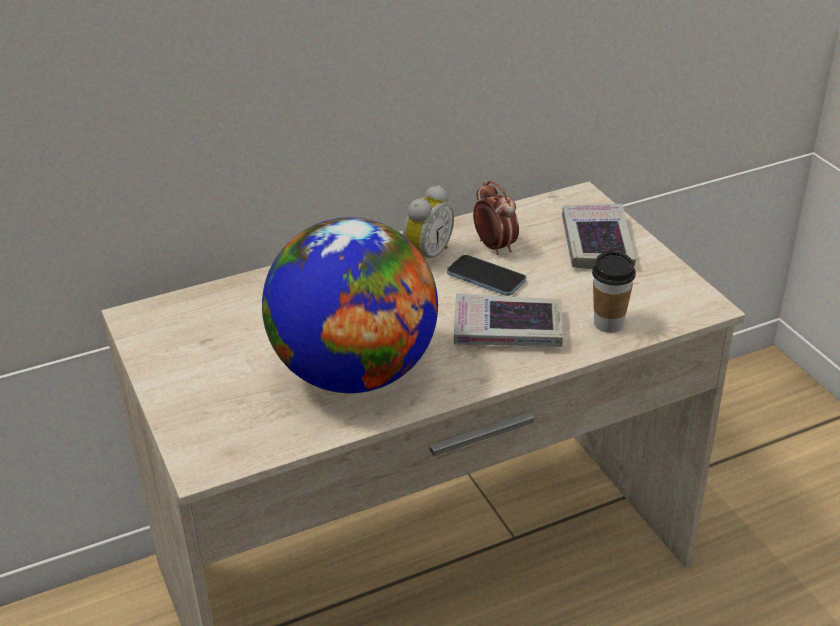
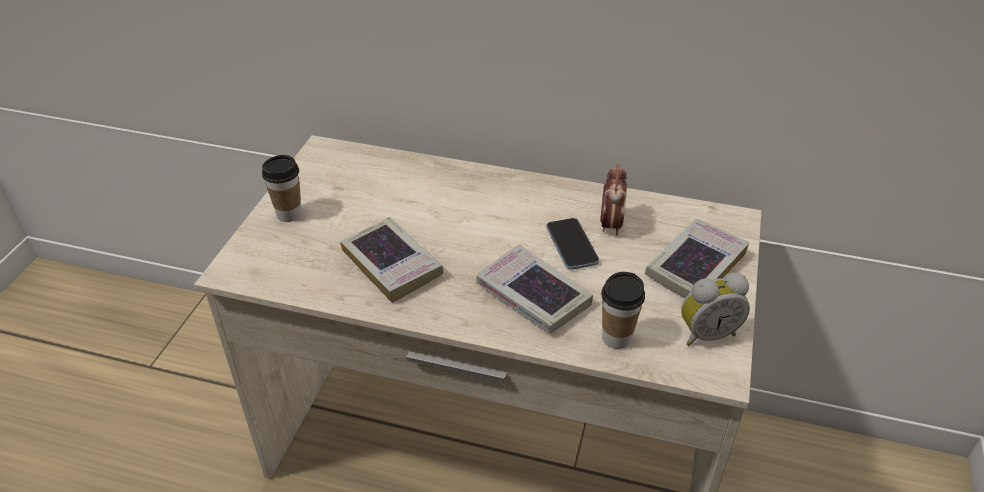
camera: 40 degrees right, 5 degrees up
(188, 387) = (289, 214): none -> cup
(354, 373) = (392, 264): globe -> book
(425, 256) = (550, 205): alarm clock -> alarm clock (706, 333)

